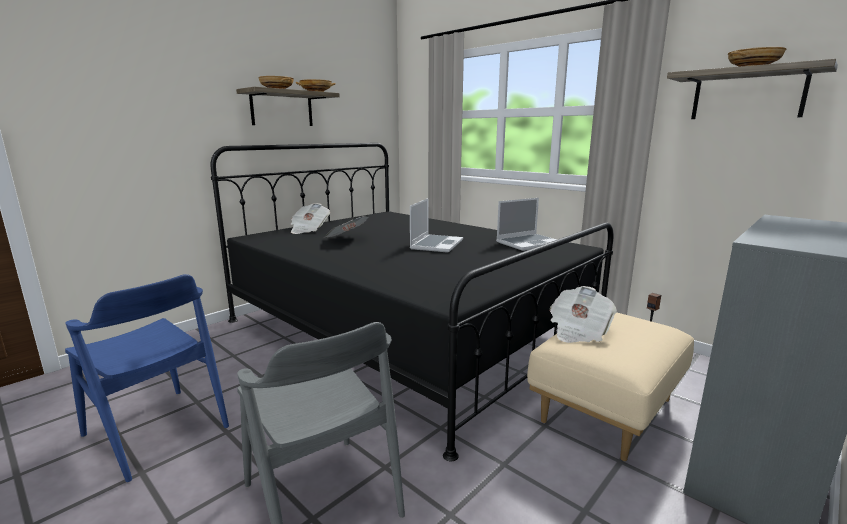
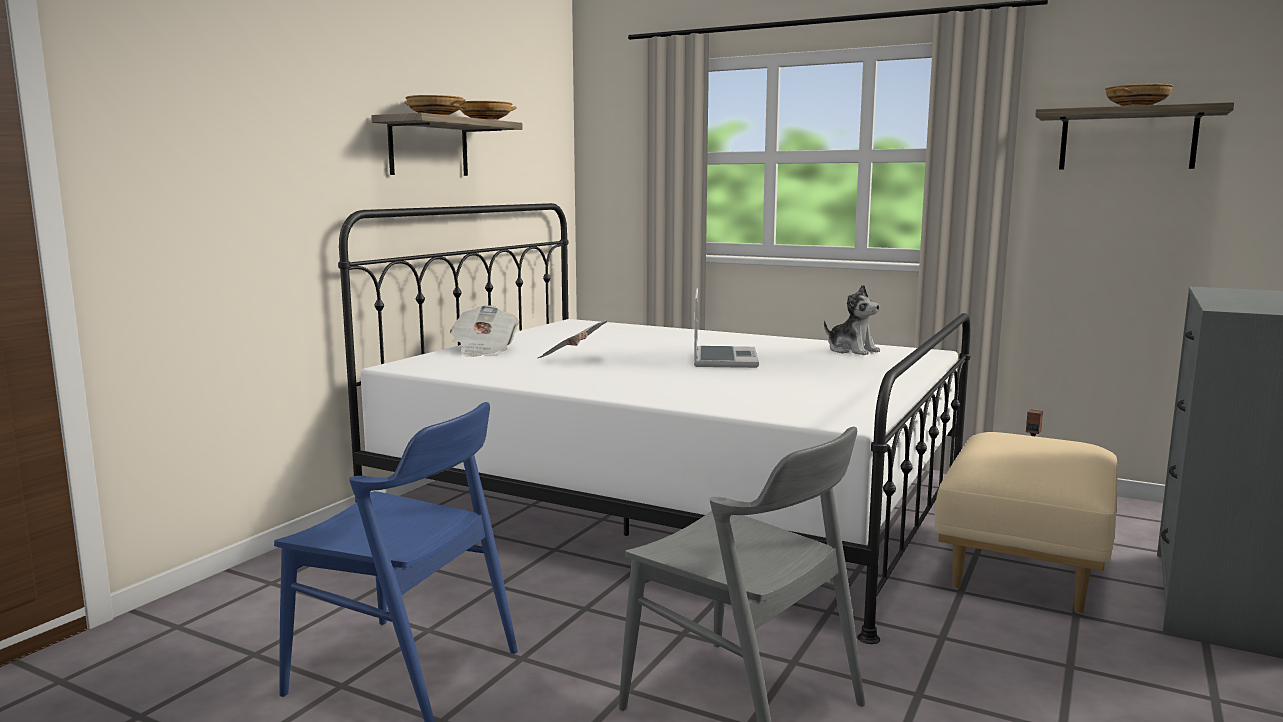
camera: 15 degrees left, 5 degrees down
(407, 329) = (672, 502): black bed -> white bed
(528, 243) = (852, 350): laptop -> plush toy
(578, 331) = (986, 455): newspaper -> none

